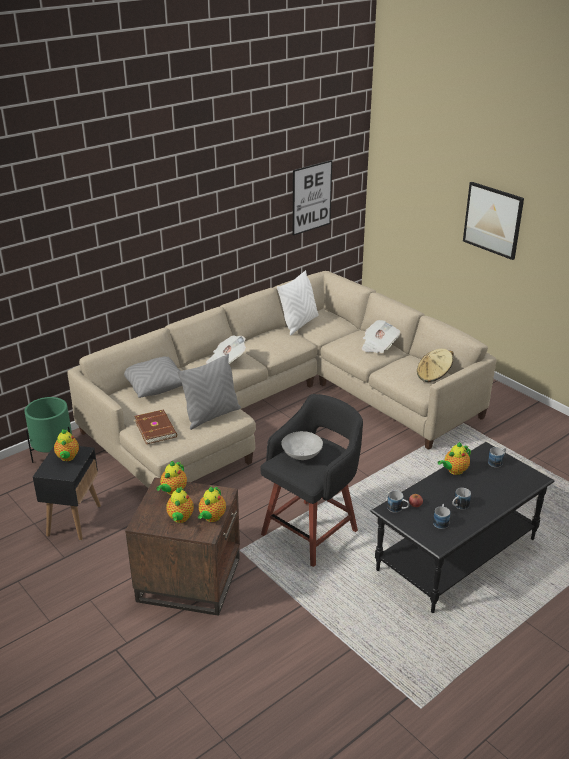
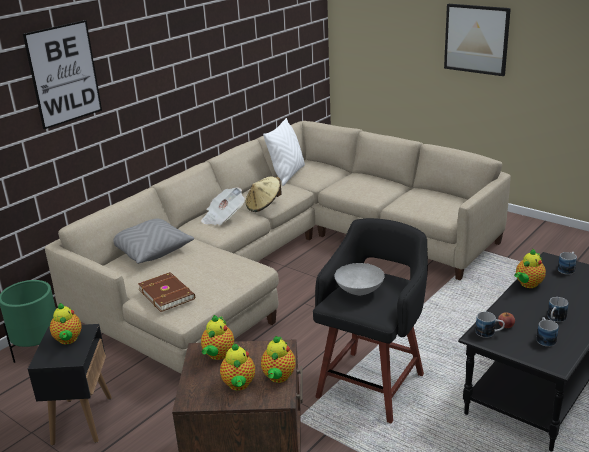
camera: 10 degrees left, 5 degrees down
(211, 416) = (227, 272): grey pillow -> none
(311, 197) = (280, 44): picture -> picture (64, 74)
(378, 345) = (379, 183): newspaper -> none
(434, 376) = (450, 201): beige hat -> beige hat (264, 206)

